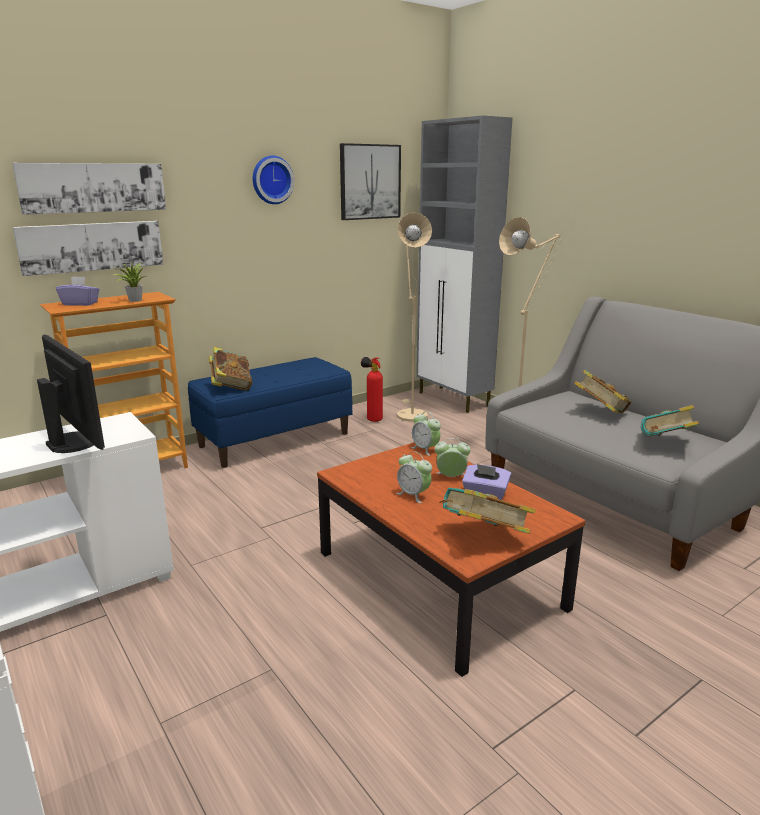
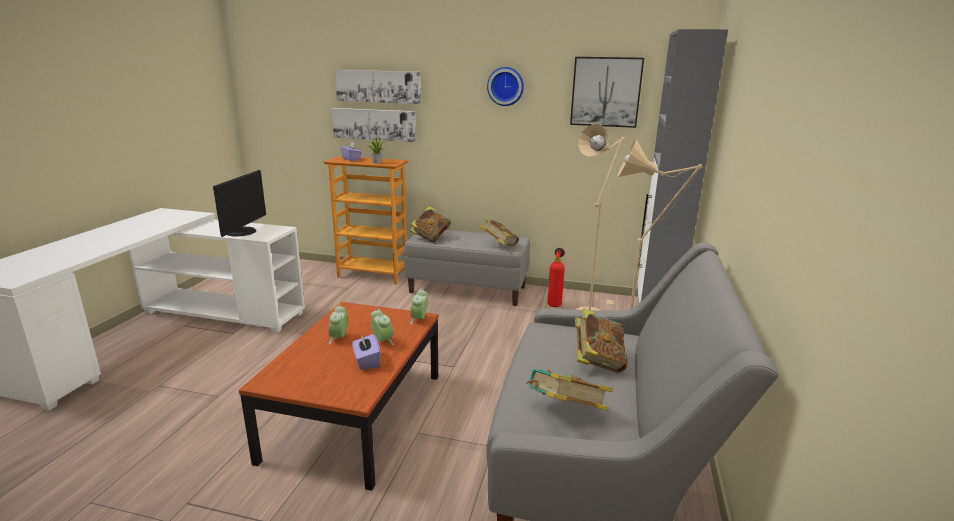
camera: 50 degrees right, 0 degrees up
(275, 439) = (468, 289): blue bench -> grey bench
(483, 536) = (298, 379): book -> book (499, 246)

